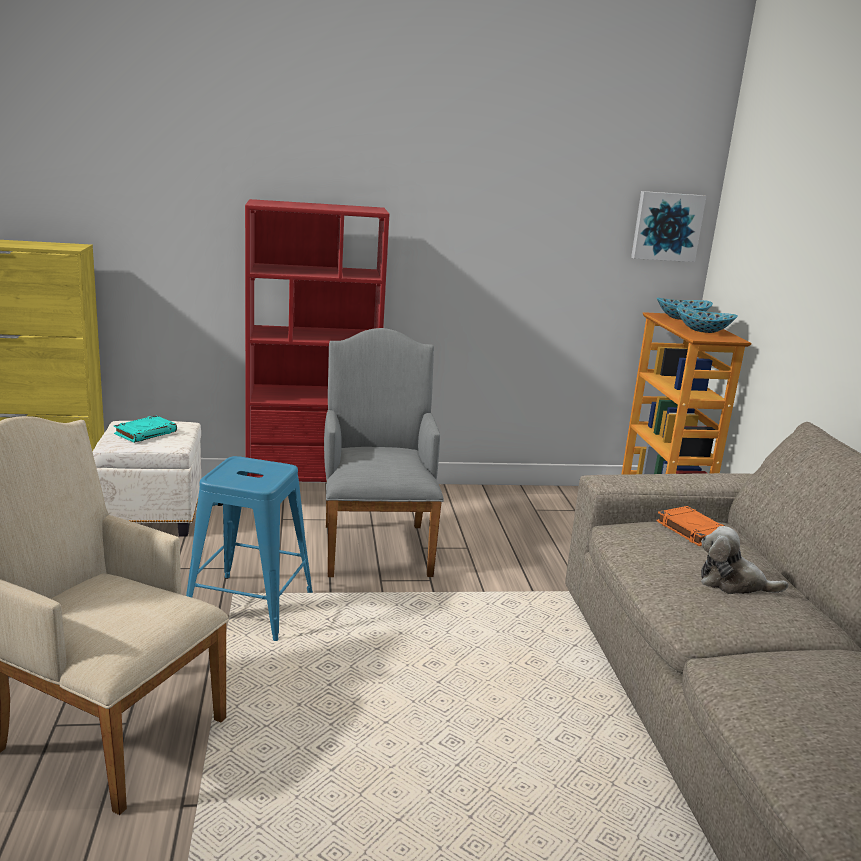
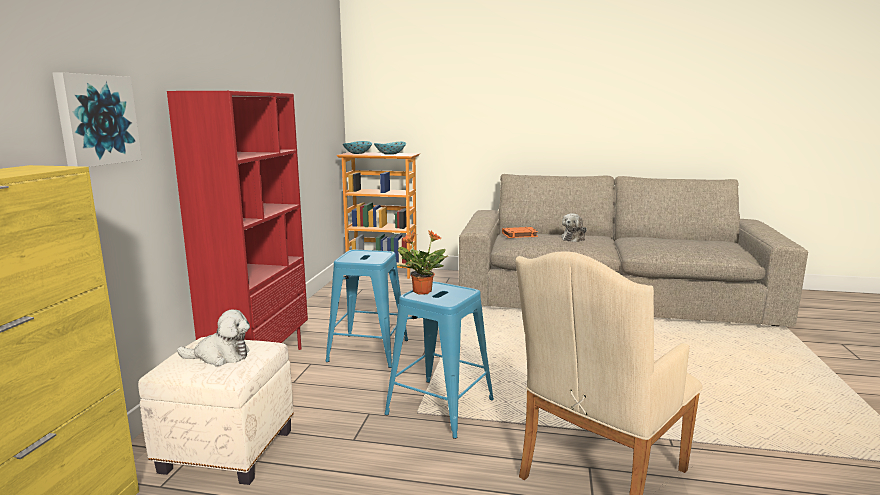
camera: 70 degrees left, 5 degrees down
(146, 433) = (220, 356): turquoise book -> plush toy
(251, 463) = (421, 291): none -> potted plant
(376, 545) = (368, 350): grey armchair -> blue stool
(666, 226) = (333, 98): picture -> picture (96, 120)

